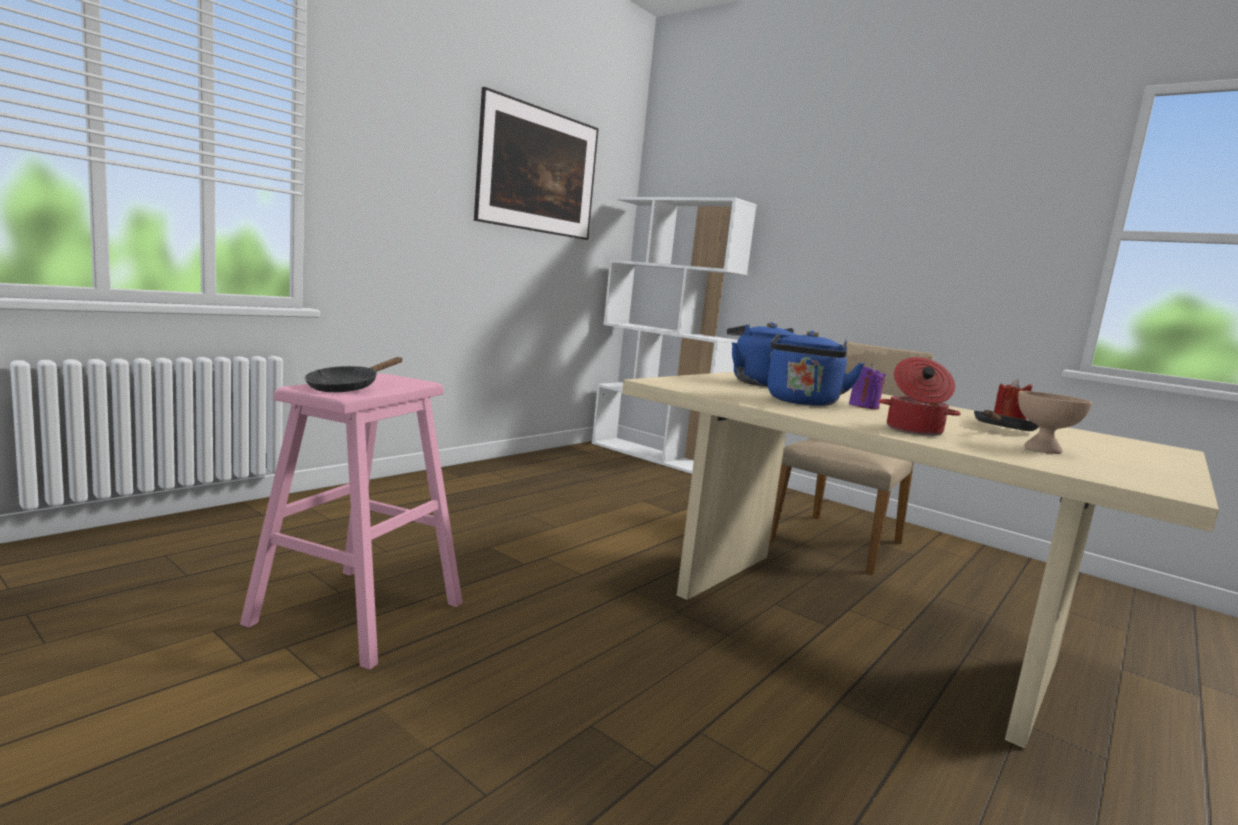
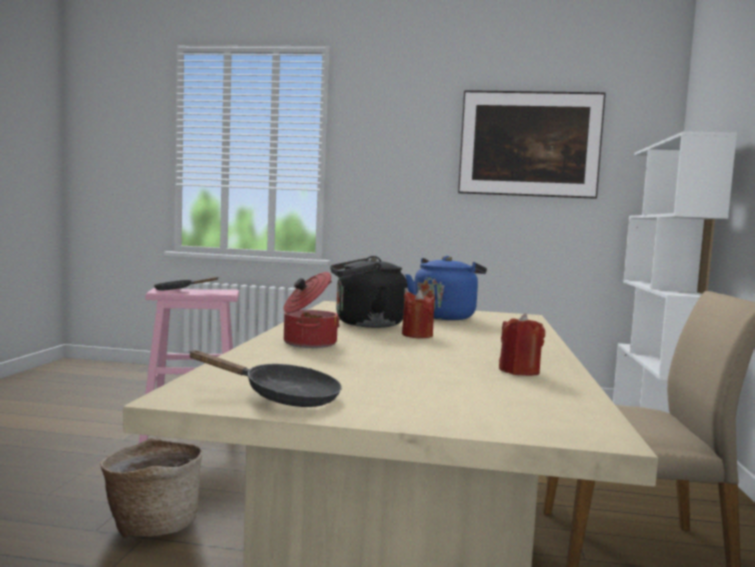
camera: 60 degrees right, 5 degrees down
(668, 718) = (152, 524): none -> basket
(802, 402) = (365, 324): blue kettle -> black kettle
(863, 406) = (417, 335): purple candle -> red candle
(1002, 430) = (431, 366): black frying pan -> black frying pan (282, 397)
(1041, 449) = (330, 372): beige bowl -> none

